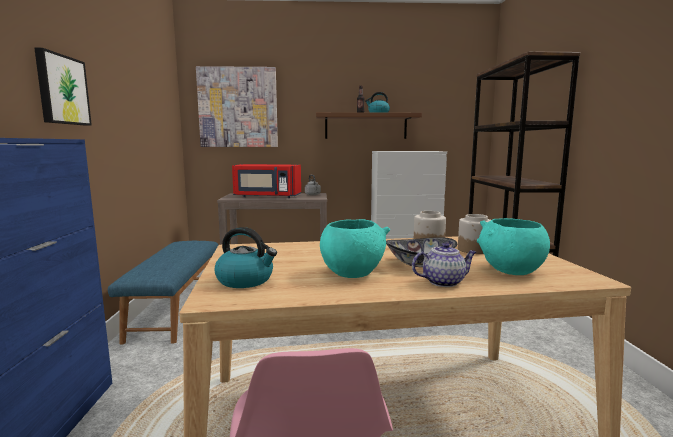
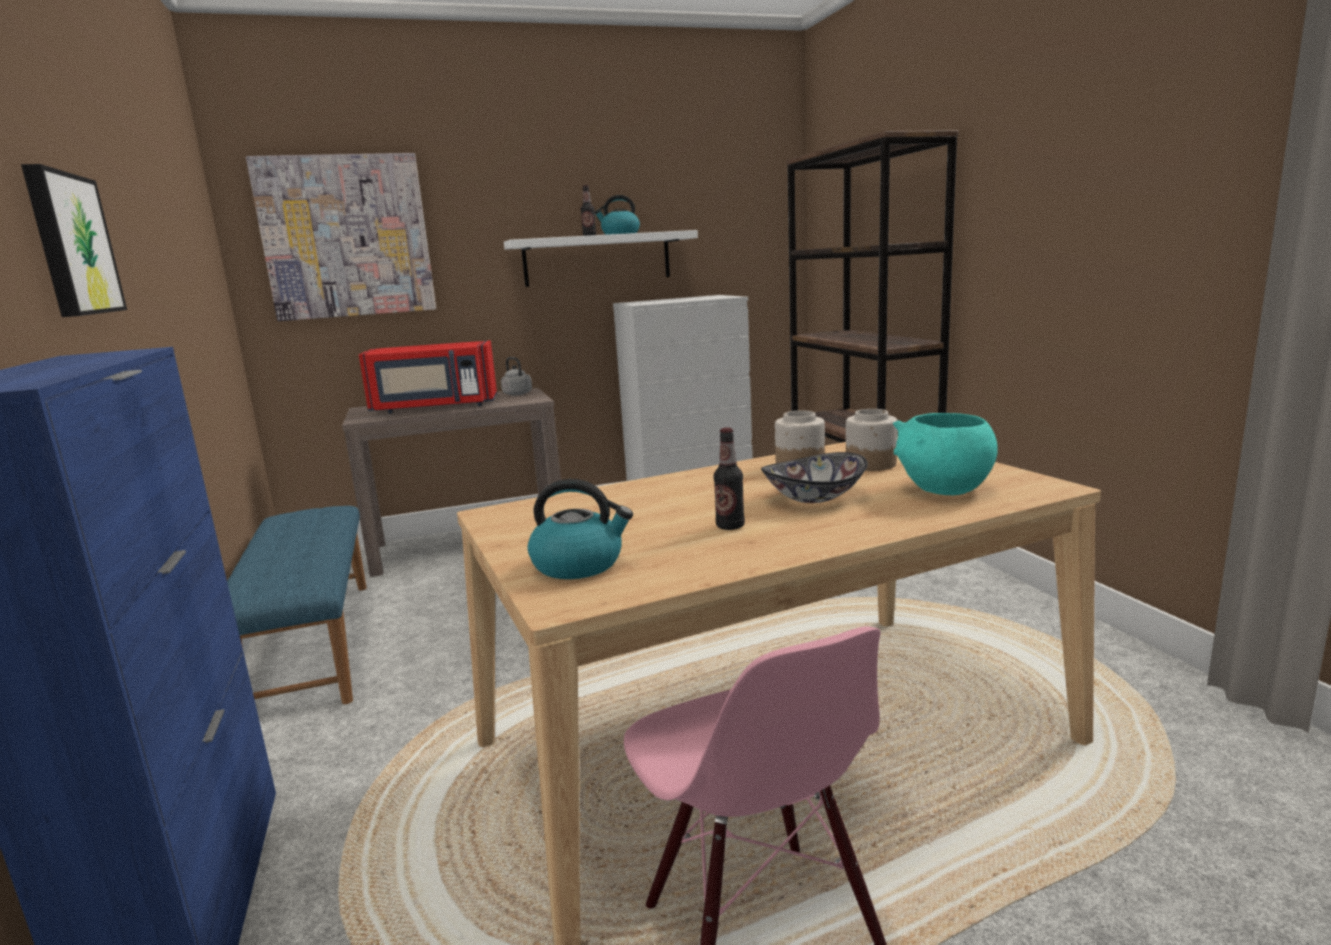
camera: 15 degrees left, 5 degrees up
(352, 272) = (730, 526): turquoise bowl -> bottle
(366, 126) = (597, 259): brown shelf -> white shelf
(444, 282) = (871, 520): teapot -> none

